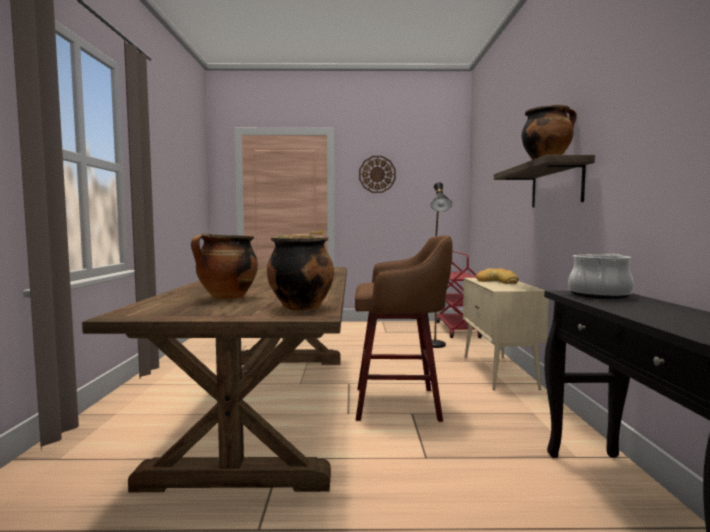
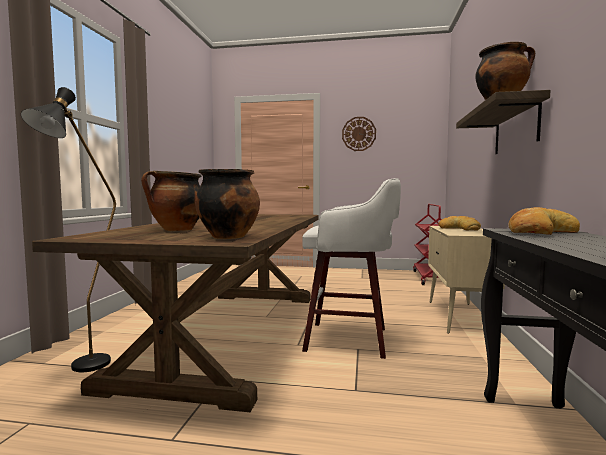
camera: 10 degrees right, 0 degrees up
(400, 404) = (350, 339): brown stool -> white stool
(436, 347) = (405, 292): black floor lamp -> black floor lamp (81, 370)
(599, 295) = (539, 232): cooking pot -> bread

